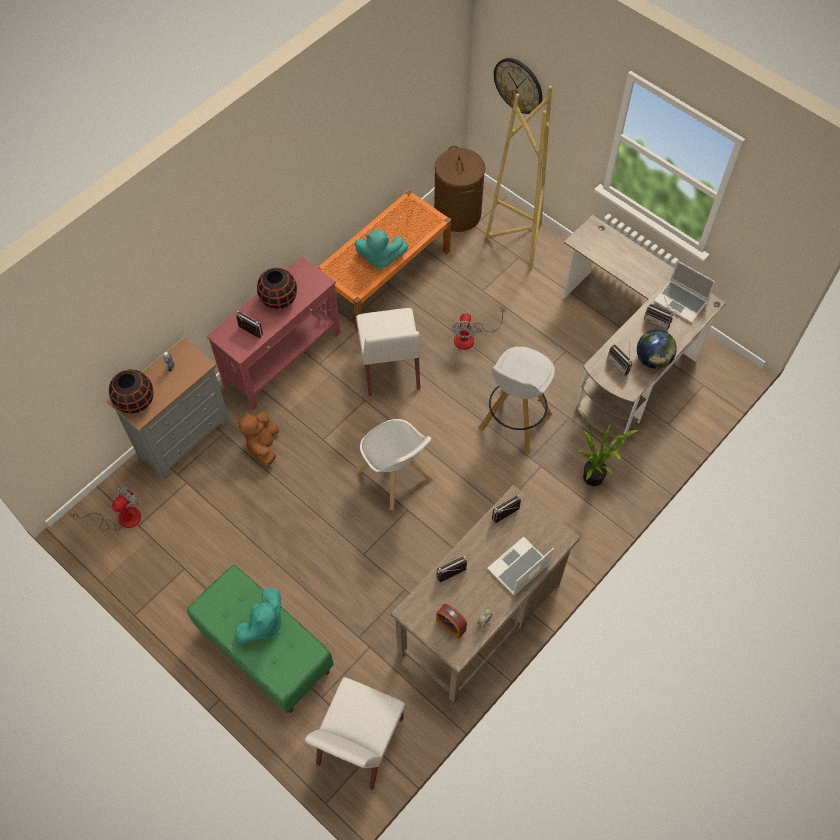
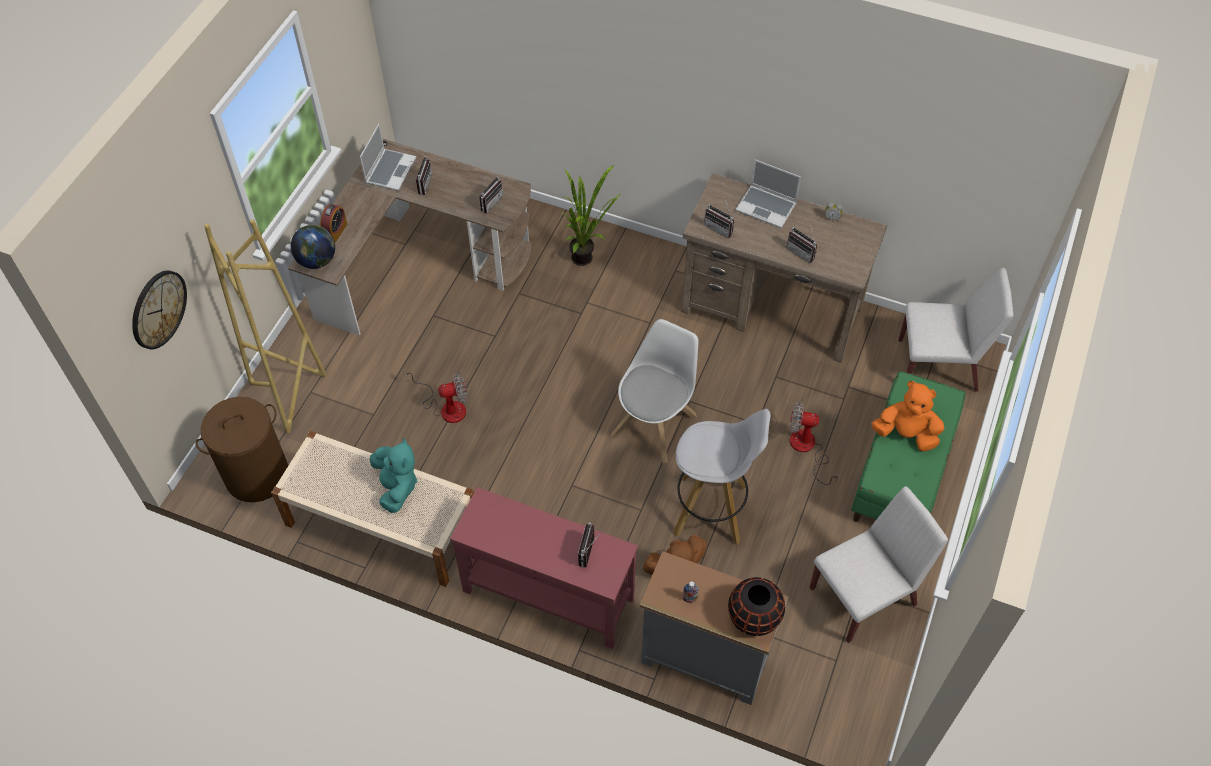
camera: 110 degrees left, 5 degrees down
(120, 518) = (837, 685): fan -> fan (807, 449)
(263, 624) = (906, 434): turquoise plush toy -> orange plush toy
(279, 299) = (527, 539): black vase -> none
(384, 275) = (381, 525): orange bench -> beige bench
(390, 367) = (517, 474): white chair -> white chair (864, 596)
(451, 625) = (849, 240): alarm clock -> alarm clock (335, 232)
(514, 422) = (544, 337): white stool -> white stool (712, 510)
(653, 359) = (473, 178): globe -> globe (317, 260)

